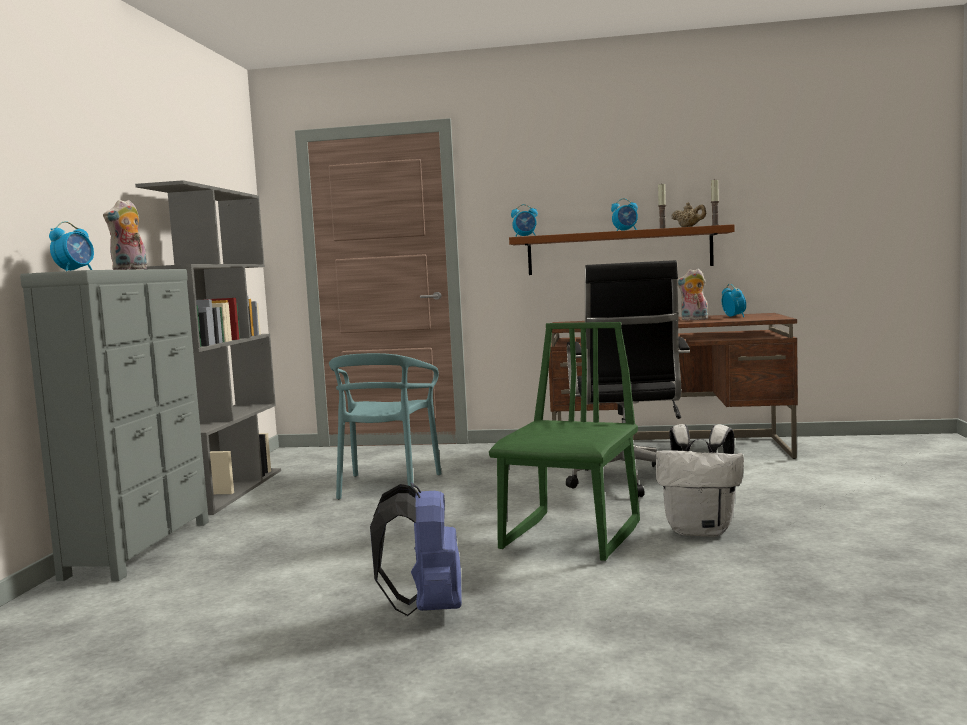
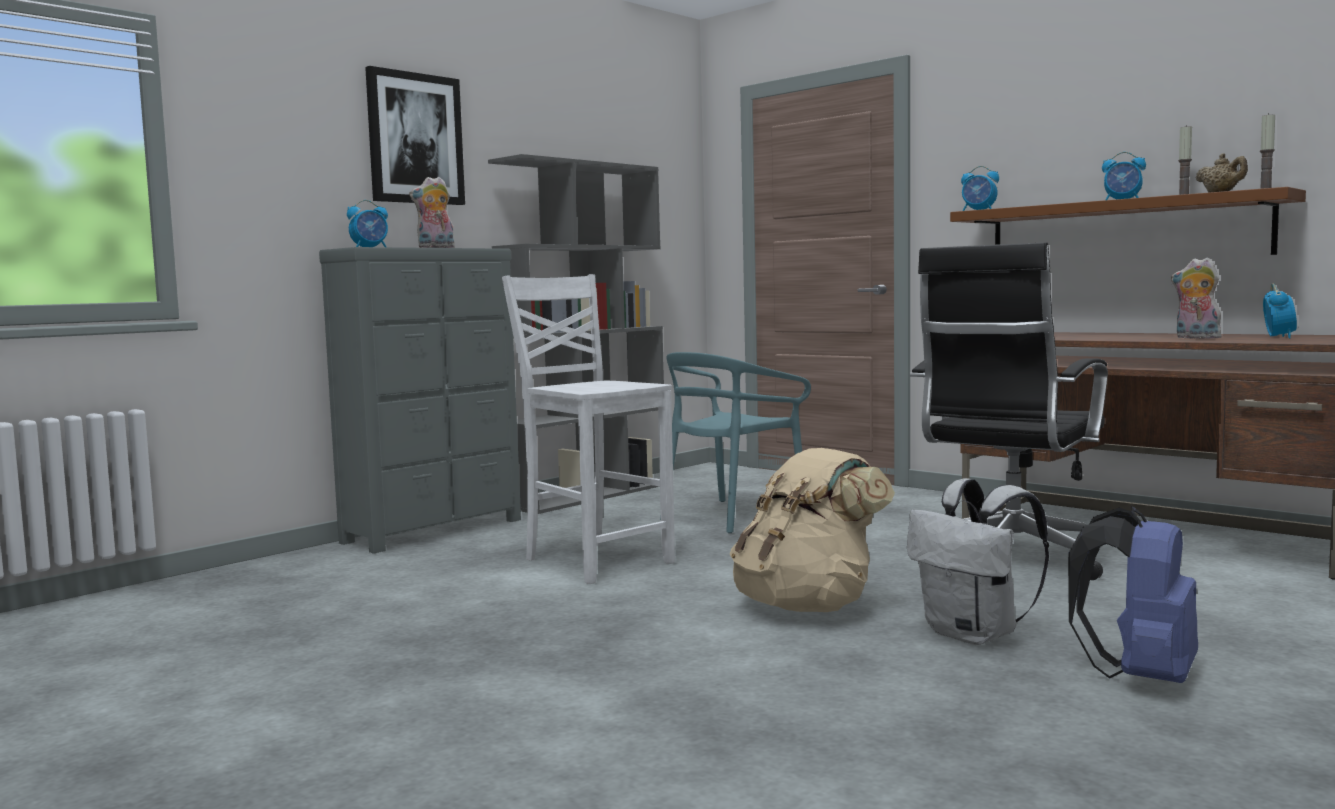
camera: 35 degrees right, 0 degrees up
(79, 160) = (415, 138): none -> picture
(351, 541) = (595, 561): none -> white chair
(427, 608) = (533, 636): blue backpack -> blue backpack (1140, 676)
(573, 537) = (808, 606): green chair -> beige backpack

